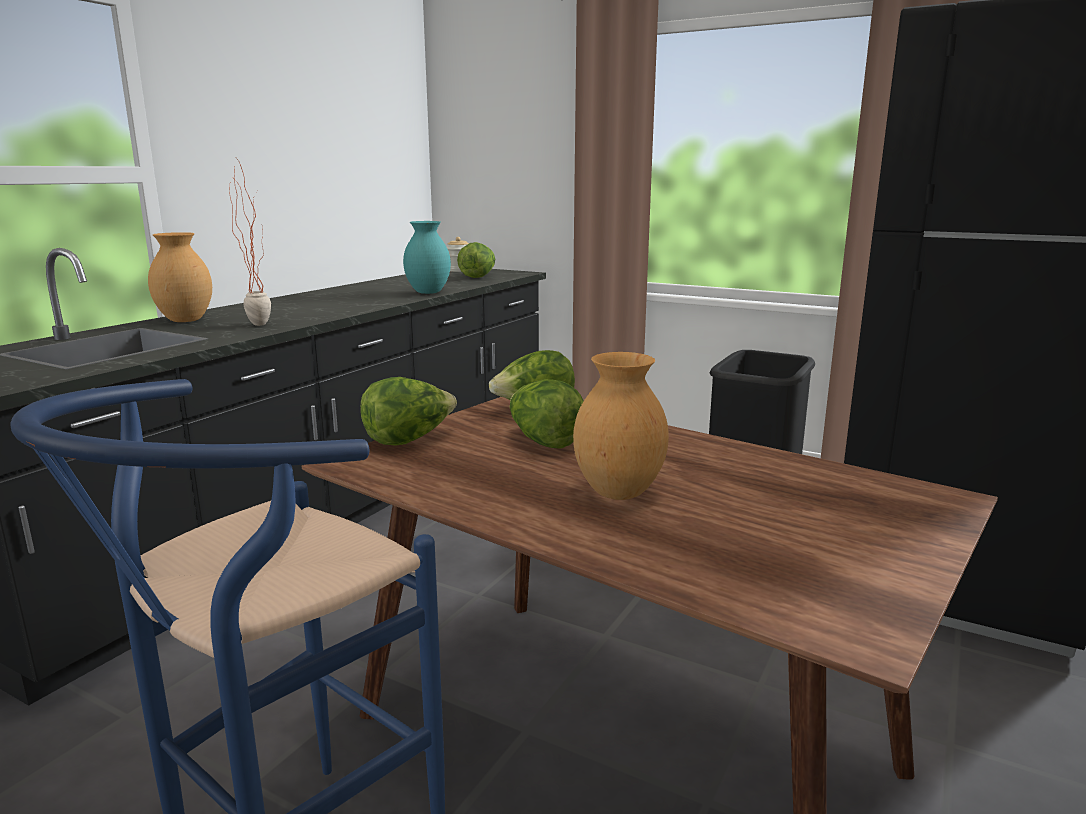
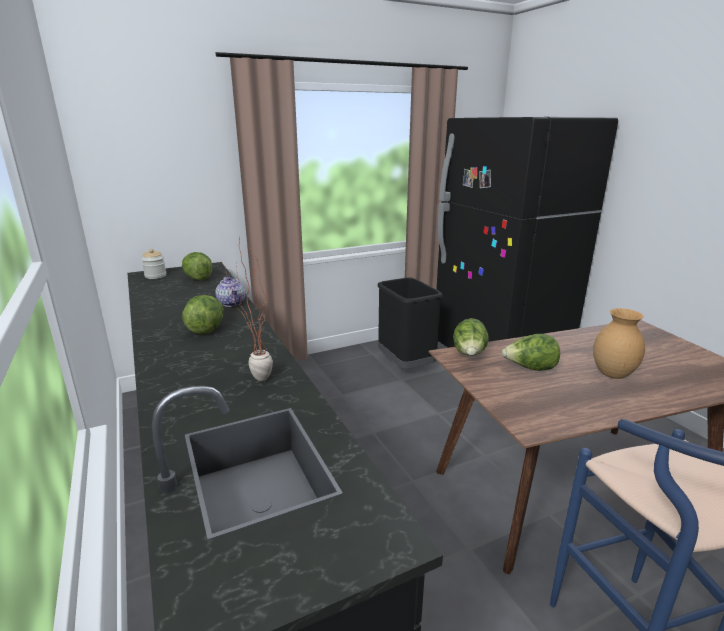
camera: 55 degrees left, 5 degrees up
(186, 320) = (186, 407): brown vase -> none
(408, 440) = (500, 401): lettuce -> lettuce (206, 329)
(429, 292) = (232, 303): turquoise vase -> teapot

